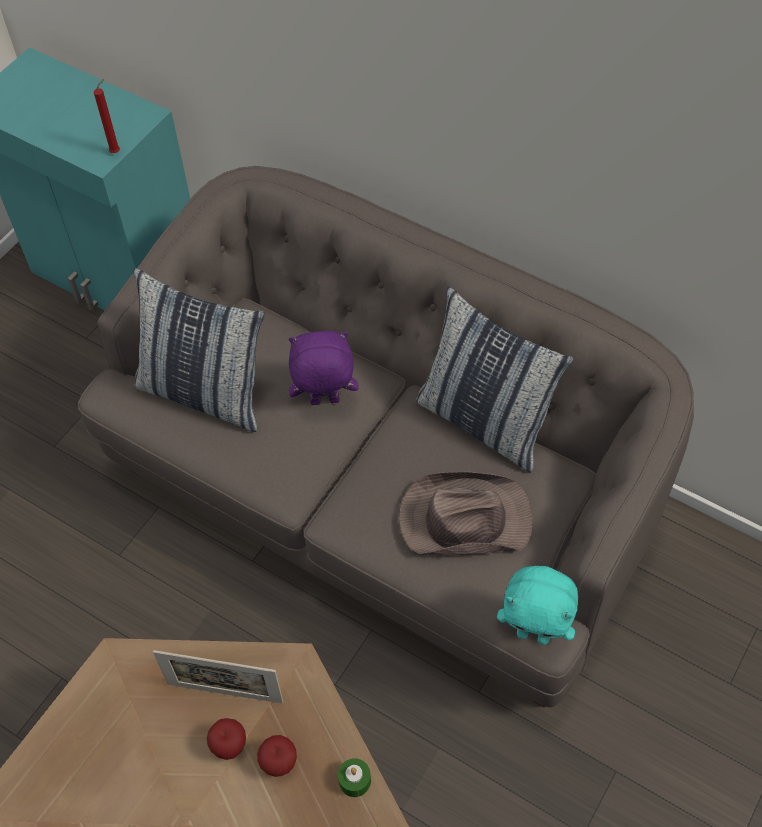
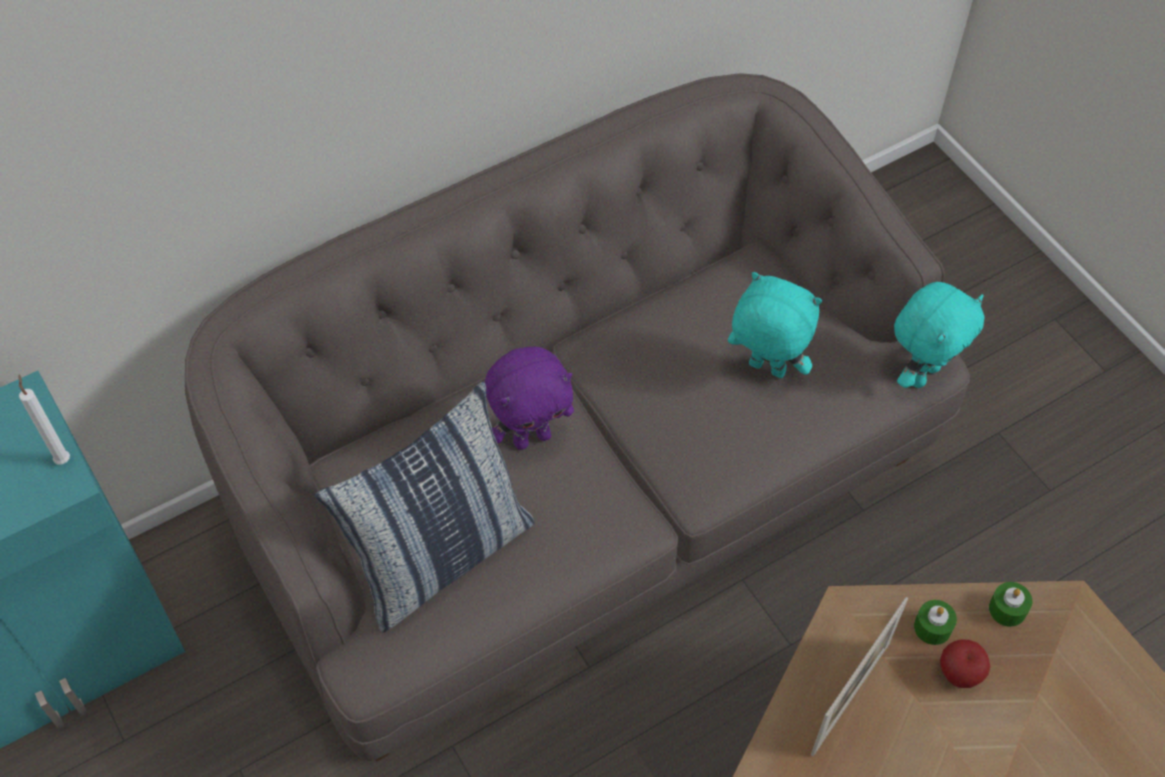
camera: 65 degrees left, 0 degrees up
(116, 151) = (63, 458): red candle -> white candle
(229, 746) = (918, 718): apple -> none
(311, 730) = (932, 627): none -> green candle
(324, 402) = (532, 437): purple plush toy -> purple plush toy turned 135 degrees counterclockwise
(463, 519) = (765, 370): brown hat -> turquoise plush toy
(484, 421) = (649, 300): pillow -> none

